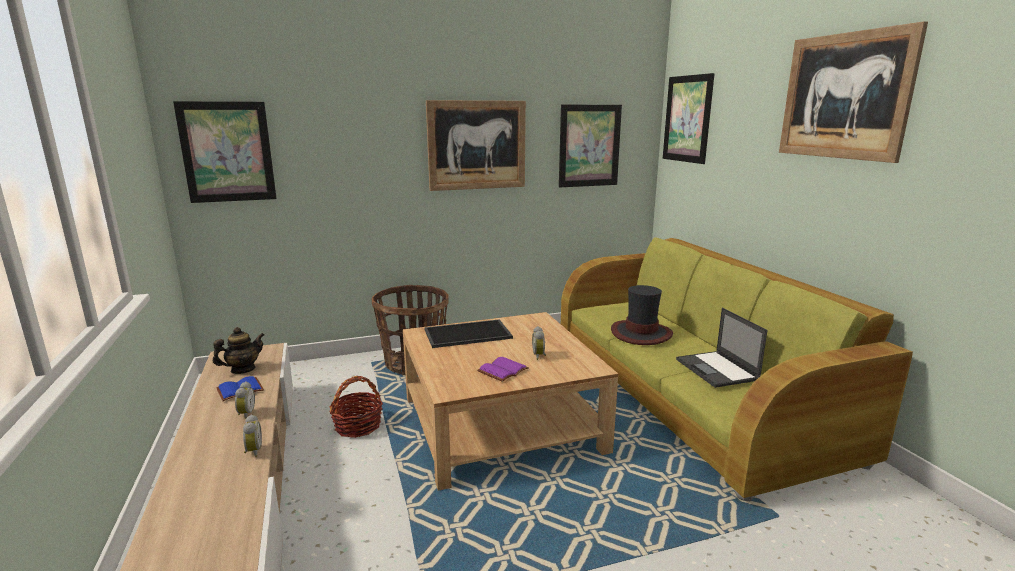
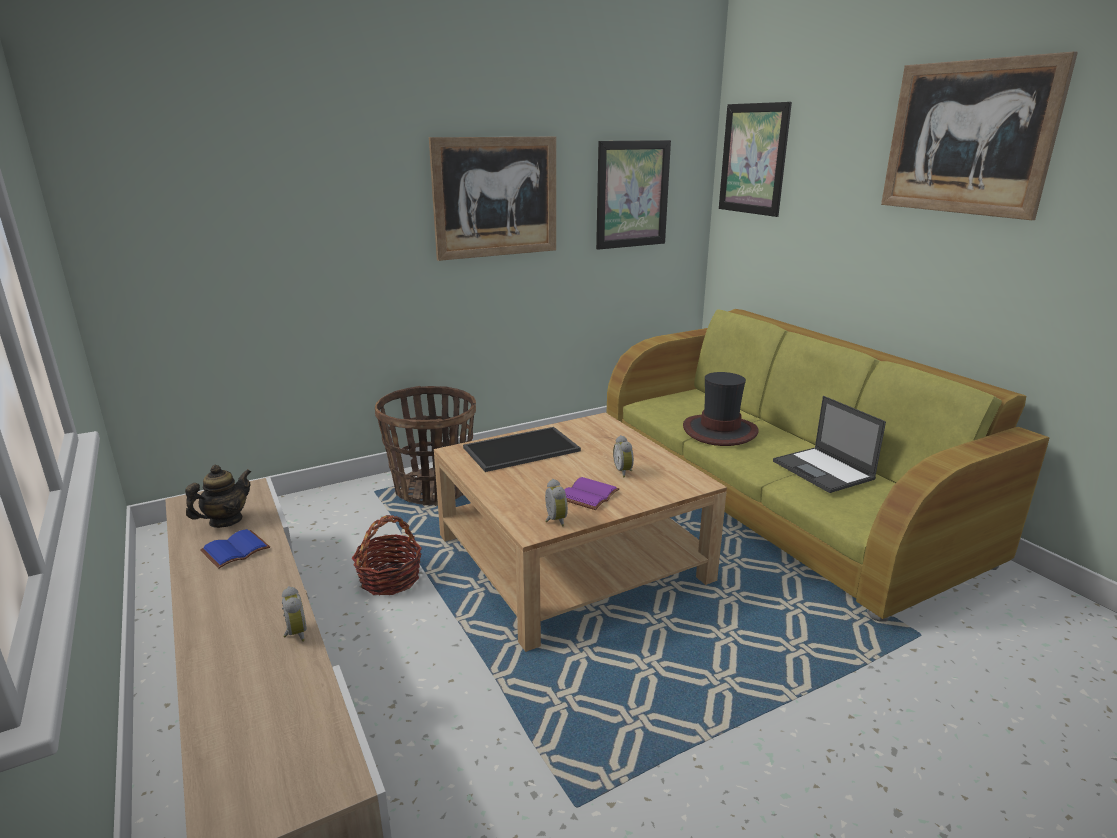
camera: 10 degrees left, 5 degrees up
(227, 152) = (158, 216): picture -> none
(245, 414) = (259, 583): alarm clock -> alarm clock (554, 520)

